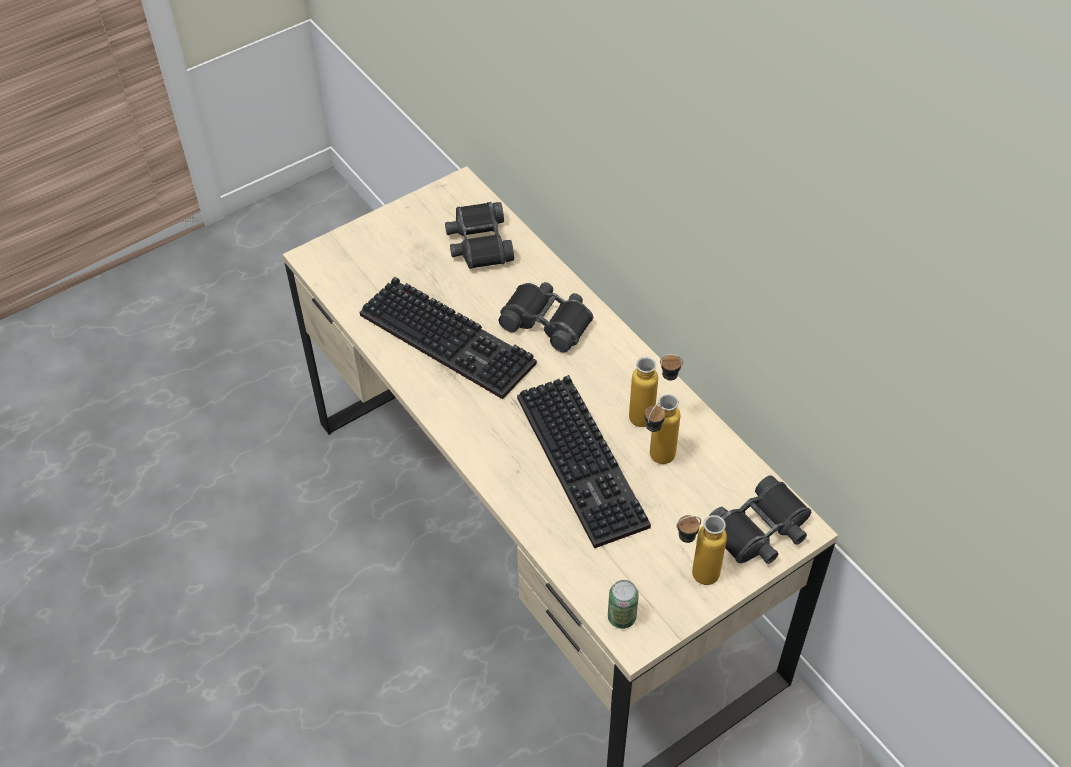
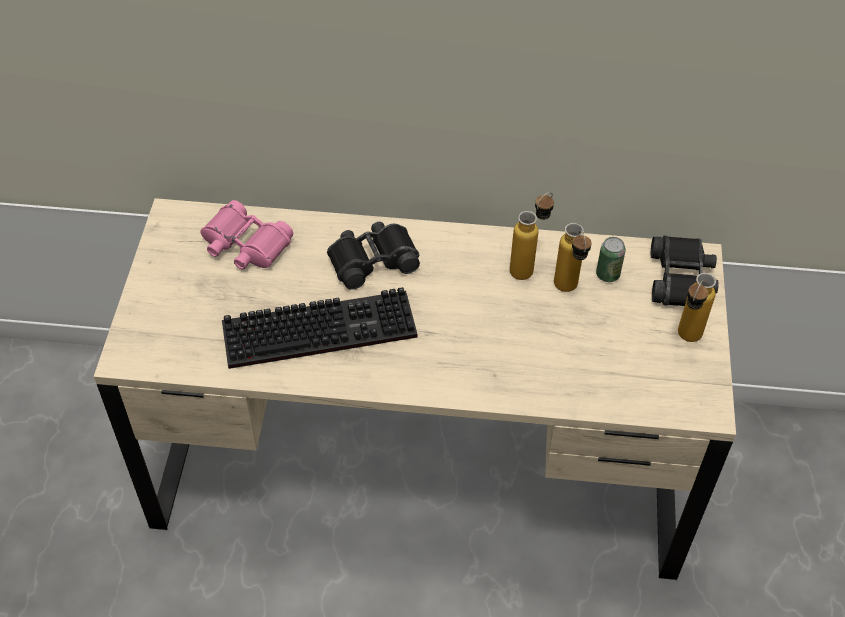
camera: 50 degrees left, 0 degrees up
(479, 243) = (245, 245): black binoculars -> pink binoculars
(586, 462) = (528, 330): keyboard -> none
(621, 617) = (683, 405): can -> can (607, 274)

